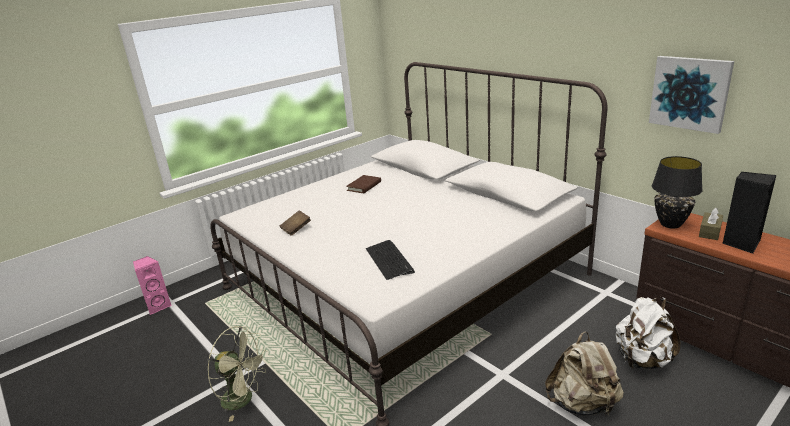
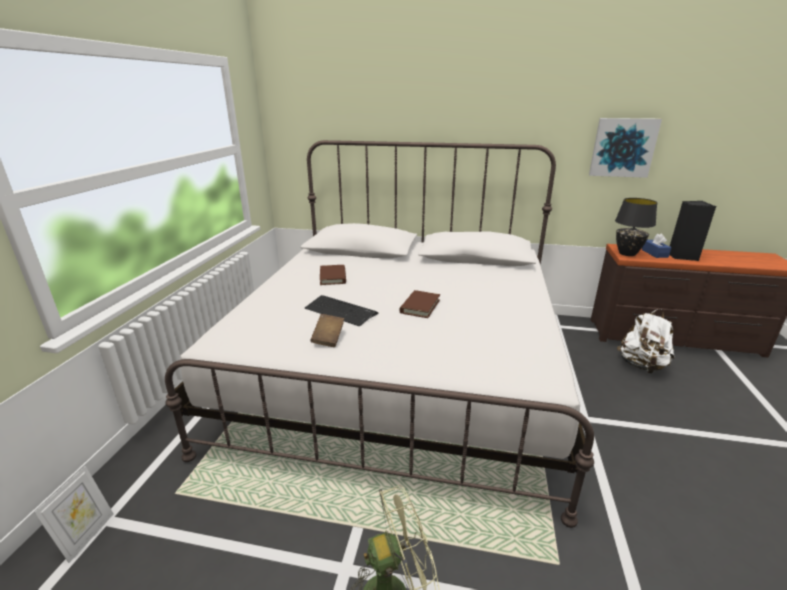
camera: 40 degrees left, 0 degrees up
(158, 306) = (87, 536): pink speaker -> picture frame
(385, 224) = (420, 306): none -> brown book
(389, 260) = (488, 338): keyboard -> keyboard (340, 311)
(582, 404) = (659, 415): beige backpack -> none
(709, 232) = (654, 253): brown tissue box -> blue tissue box

